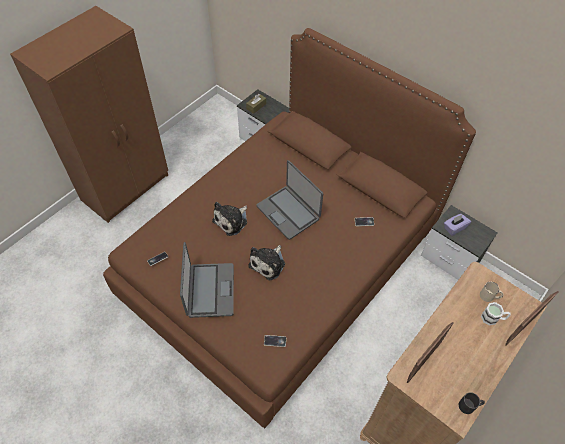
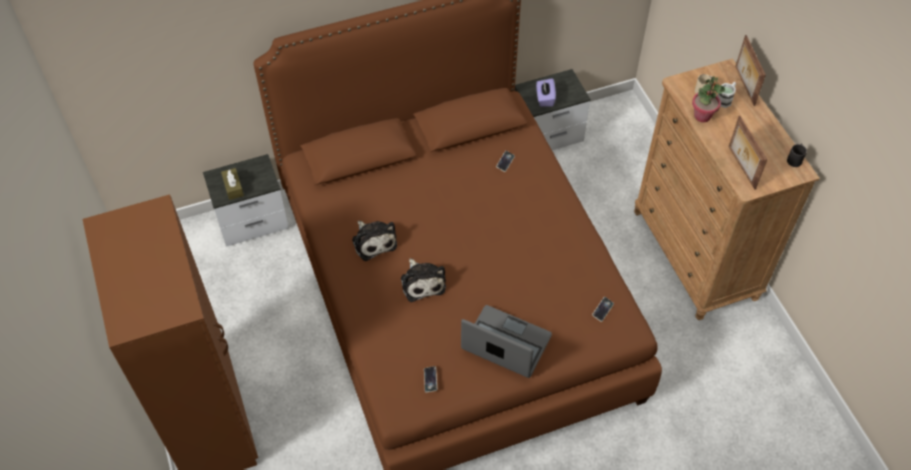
camera: 60 degrees left, 0 degrees up
(268, 263) = (503, 273): plush toy -> plush toy (373, 241)
(288, 212) = (447, 222): laptop -> none
(458, 307) = (702, 116): none -> potted plant

